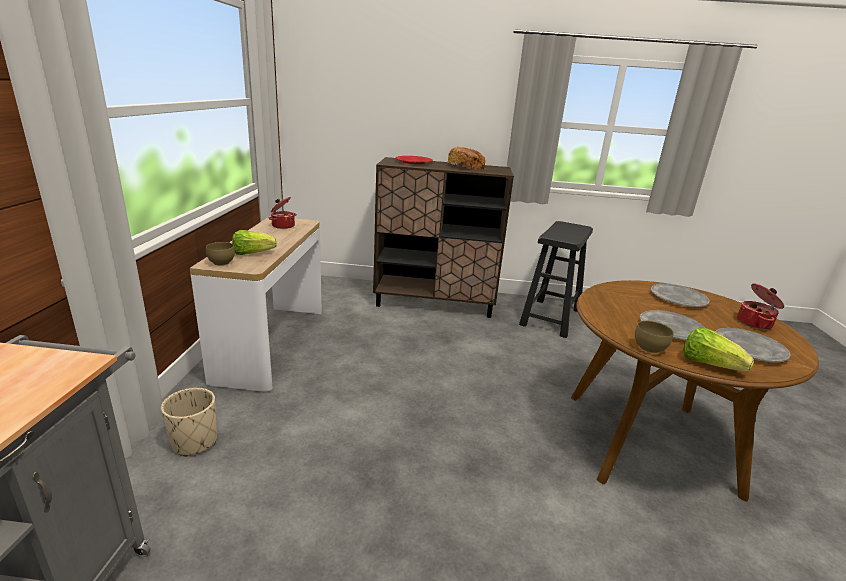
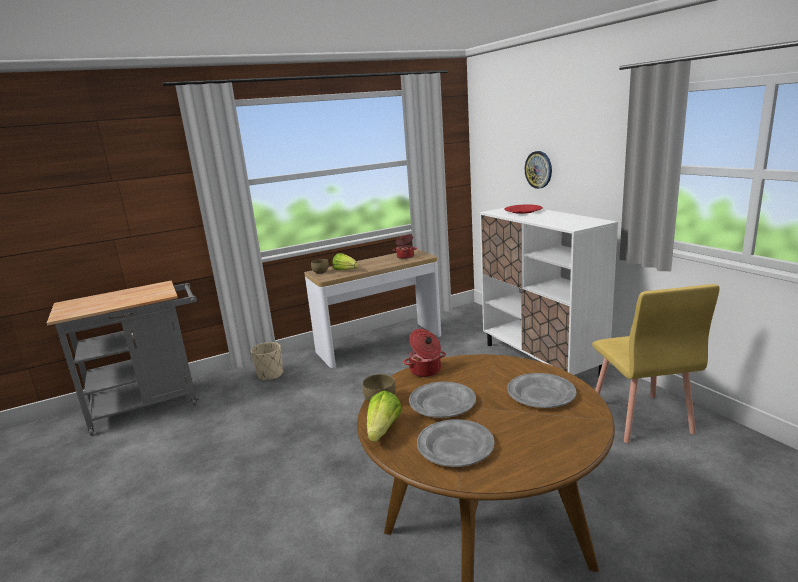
camera: 60 degrees right, 5 degrees down
(396, 120) = (538, 169): none -> wall clock
(435, 303) = (541, 360): brown cabinet -> white cabinet
(467, 167) = (559, 219): bread -> none
(550, 318) = (640, 418): black stool -> yellow chair
(755, 323) = (546, 444): cooking pot -> cooking pot (426, 371)

